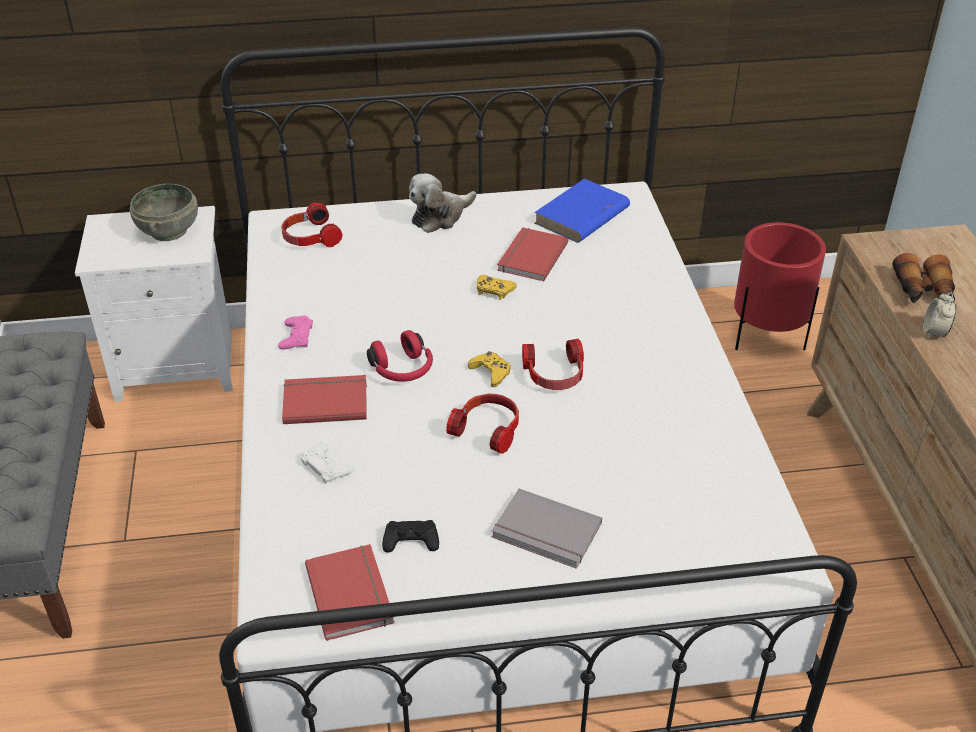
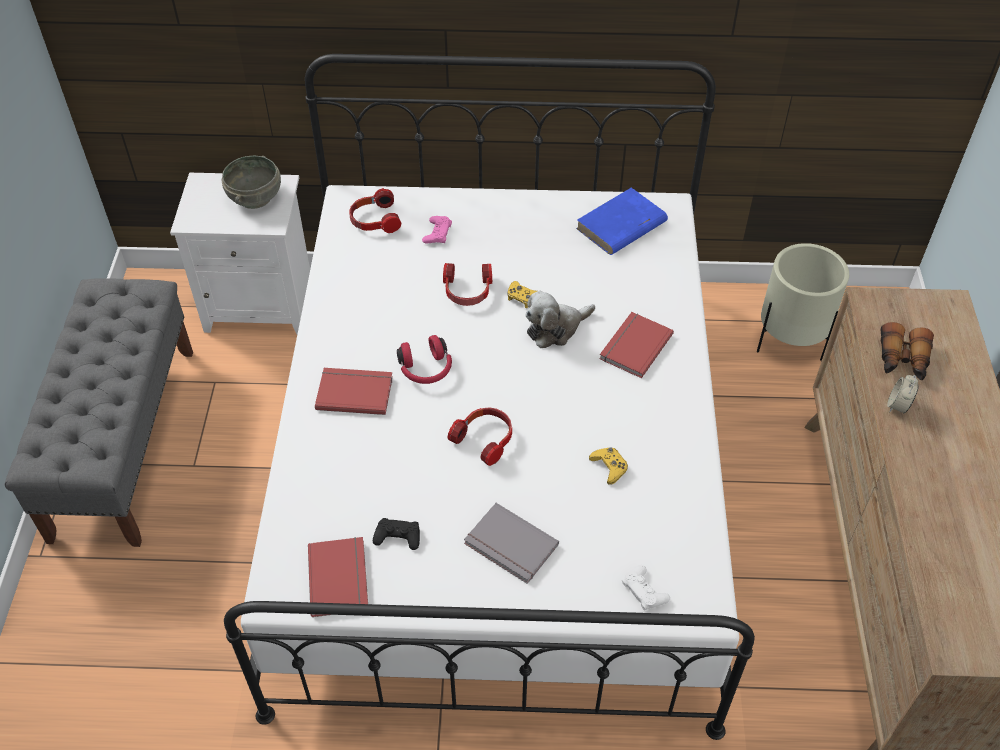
camera: 10 degrees right, 10 degrees up
(296, 337) = (343, 323): pink game controller -> pink game controller (437, 233)
(326, 467) = (343, 456): white game controller -> white game controller (644, 590)
(440, 216) = (493, 211): plush toy -> plush toy (555, 328)
(491, 372) = (500, 382): yellow game controller -> yellow game controller (609, 467)
(530, 256) = (563, 265): red book -> red book (633, 346)
(554, 375) = (555, 393): headphones -> headphones (467, 291)
(766, 337) = (789, 342): red planter -> beige planter

